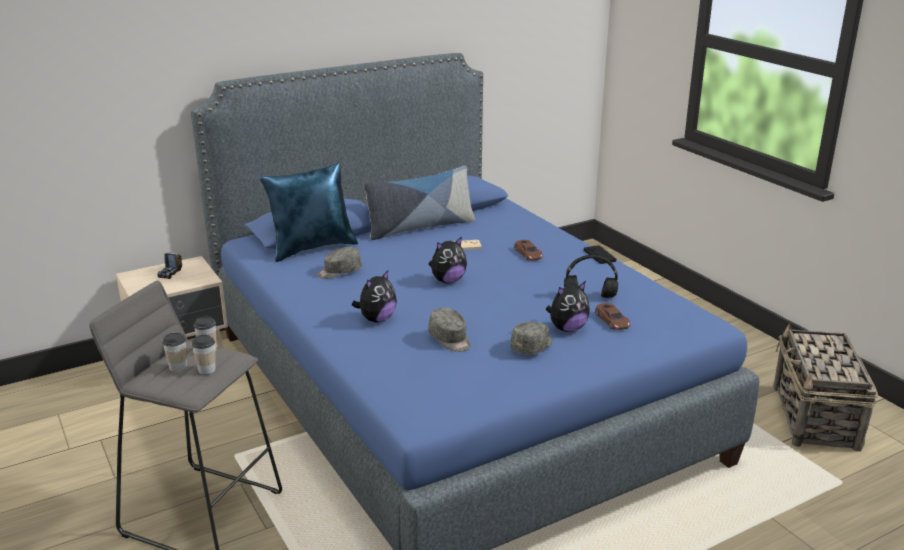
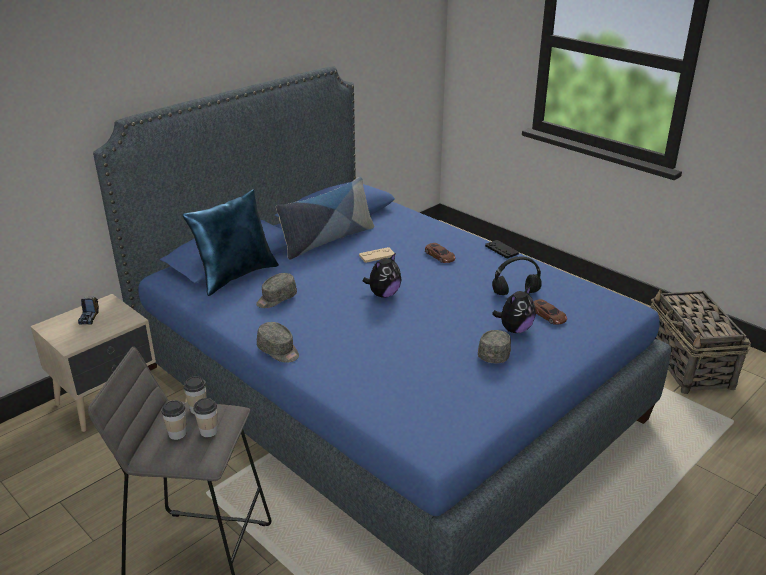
camera: 15 degrees left, 5 degrees up
(376, 319) = (339, 345): plush toy -> none
(450, 339) = (420, 358): grey cap -> grey cap (279, 351)

